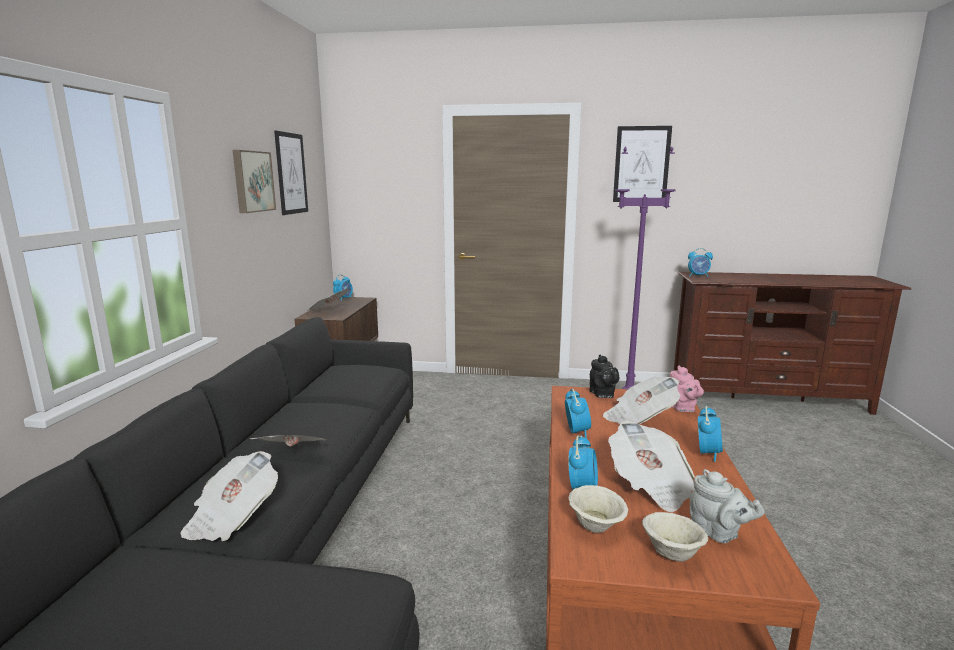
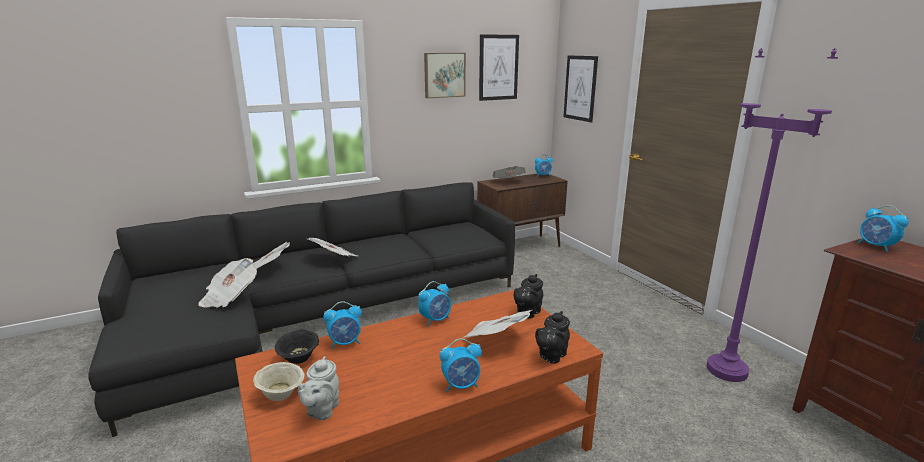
camera: 55 degrees right, 5 degrees up
(596, 525) = (299, 359): beige bowl -> black bowl
(641, 164) = (848, 69): picture -> picture (580, 88)
(651, 486) = (373, 369): newspaper -> newspaper (229, 297)
(682, 408) = (551, 356): pink teapot -> black teapot

